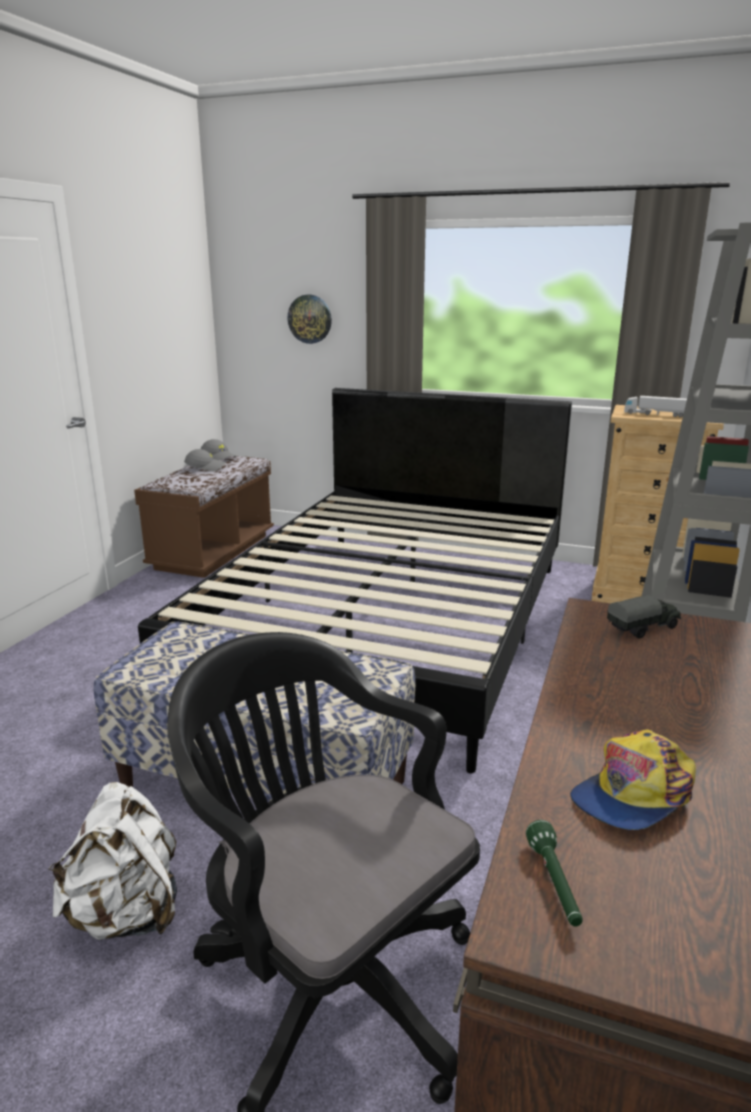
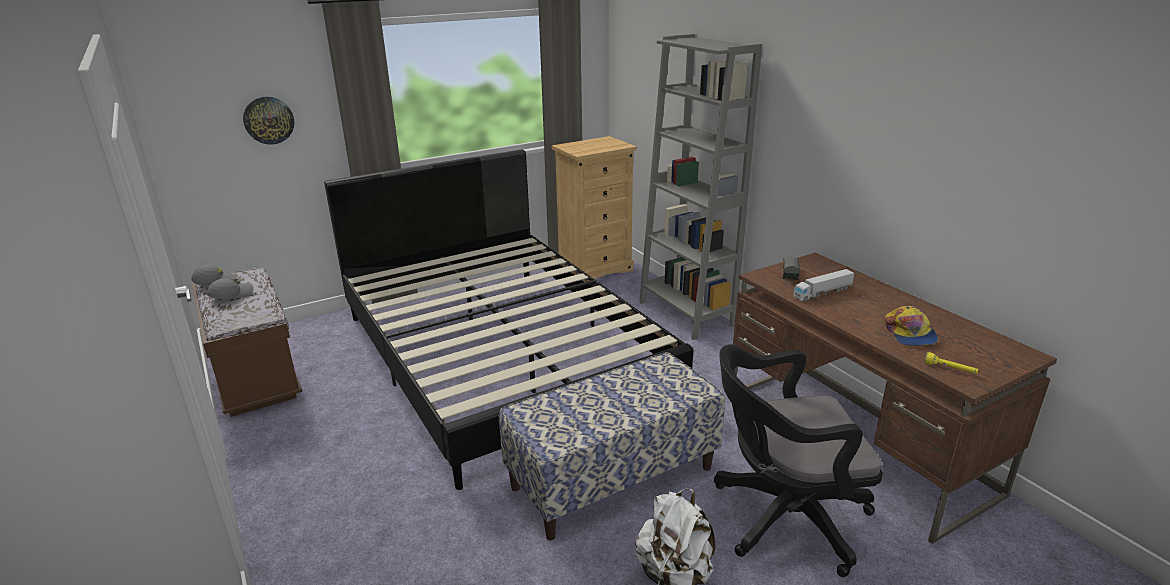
camera: 50 degrees left, 5 degrees up
(555, 884) = (950, 369): green flashlight -> yellow flashlight
(659, 415) = (594, 148): toy truck -> toy truck (823, 292)

